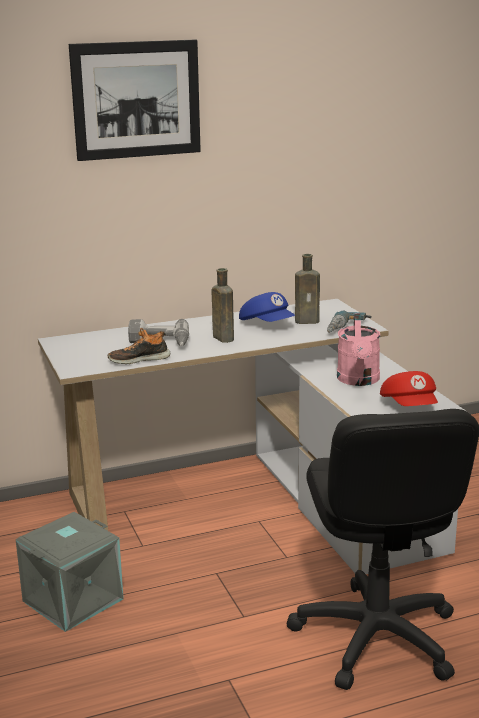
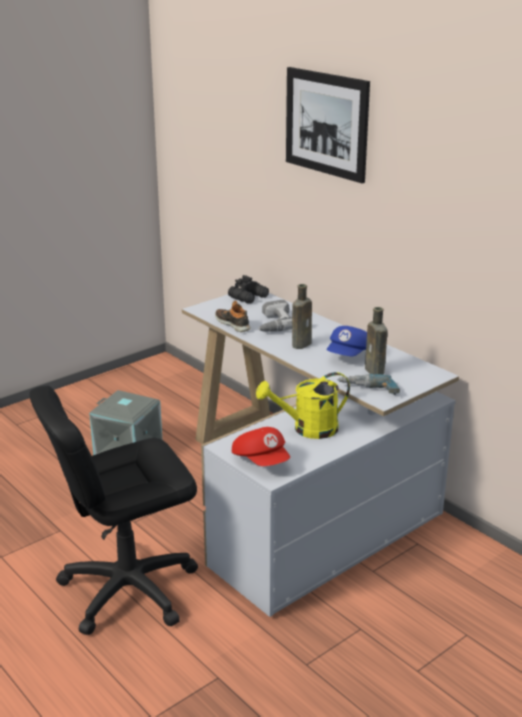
camera: 70 degrees right, 5 degrees up
(70, 343) = (249, 297): none -> black binoculars
(358, 381) = (307, 429): pink watering can -> yellow watering can
(410, 407) = (262, 460): red cap -> red cap turned 90 degrees counterclockwise

